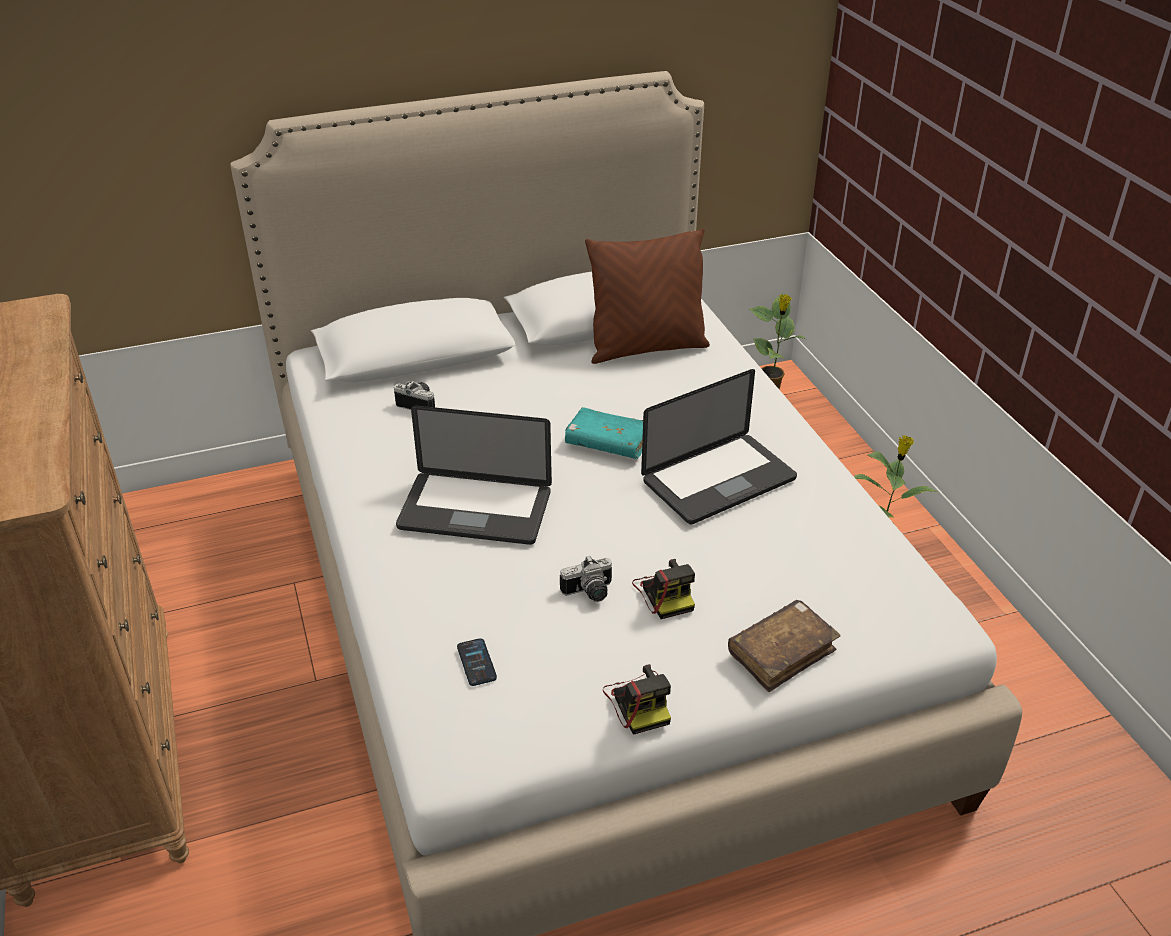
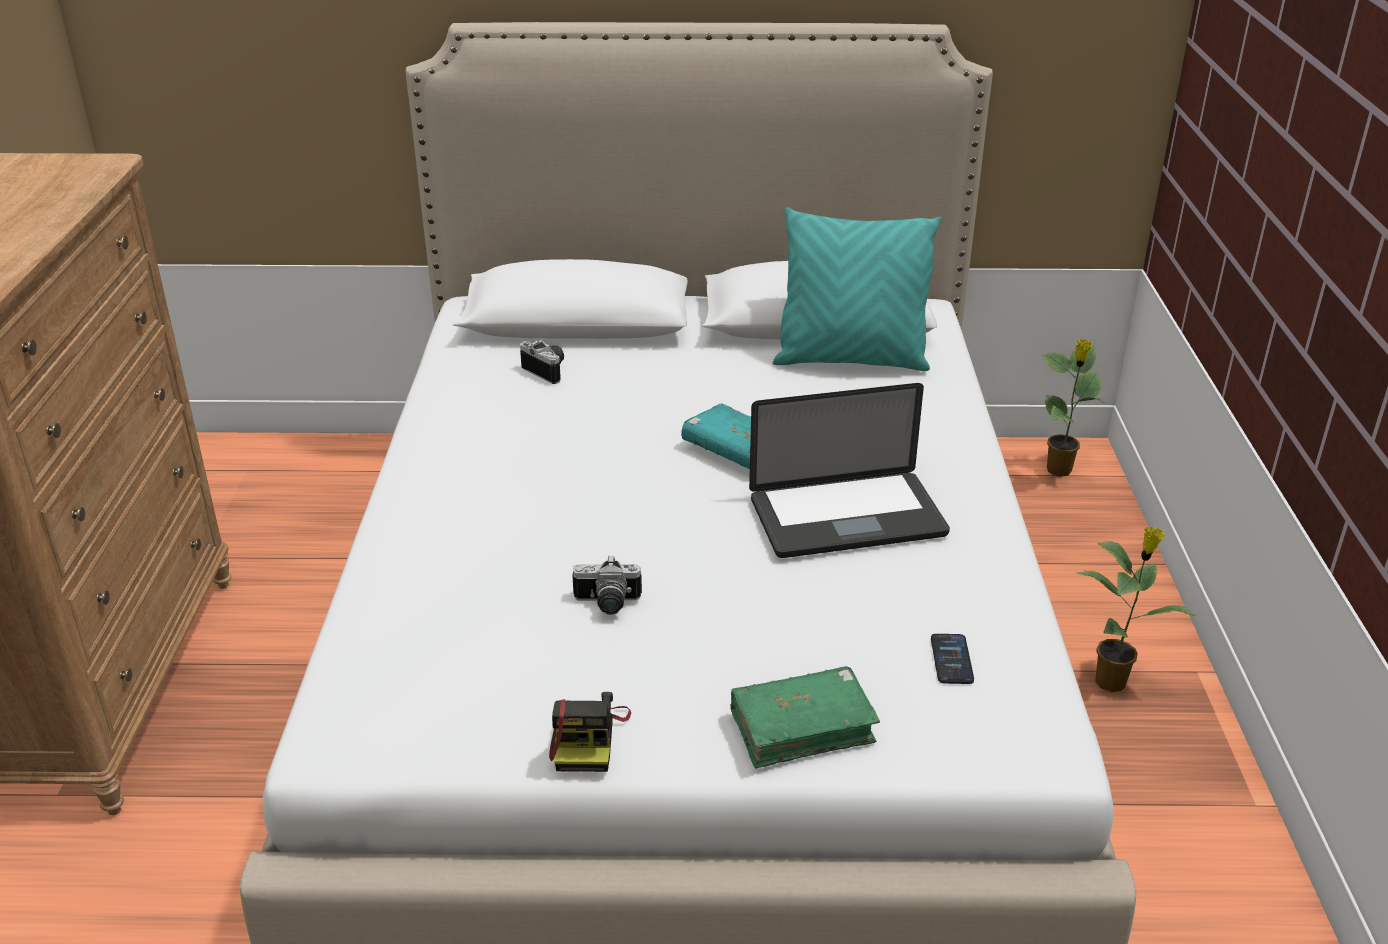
camera: 20 degrees right, 5 degrees down
(475, 510) = (535, 489): laptop -> none
(476, 662) = (428, 646): phone -> phone (951, 660)
(646, 348) = (851, 360): brown pillow -> turquoise pillow
(665, 593) = (699, 626): camera -> none
(781, 653) = (802, 728): brown book -> green book

